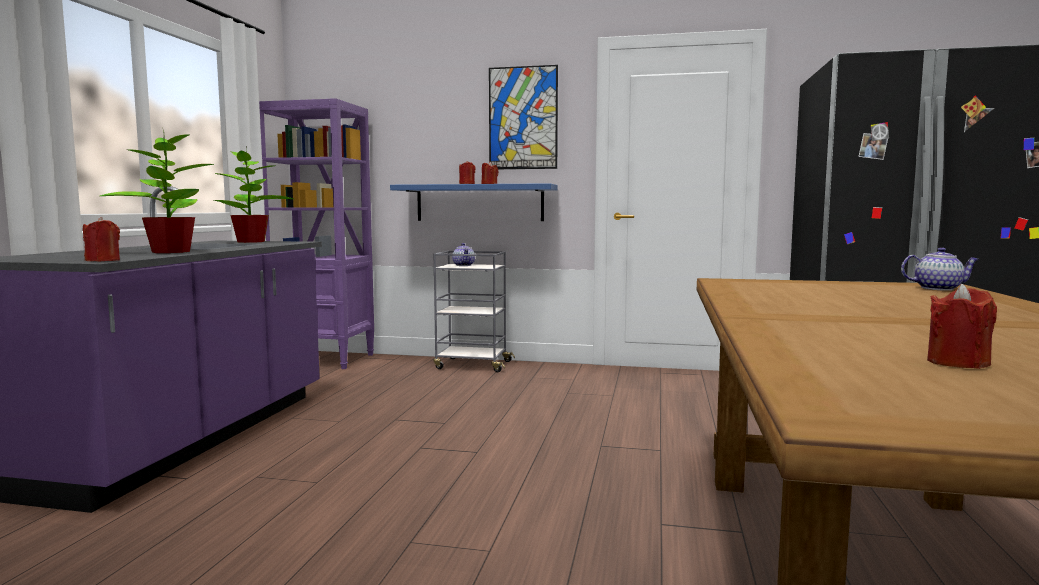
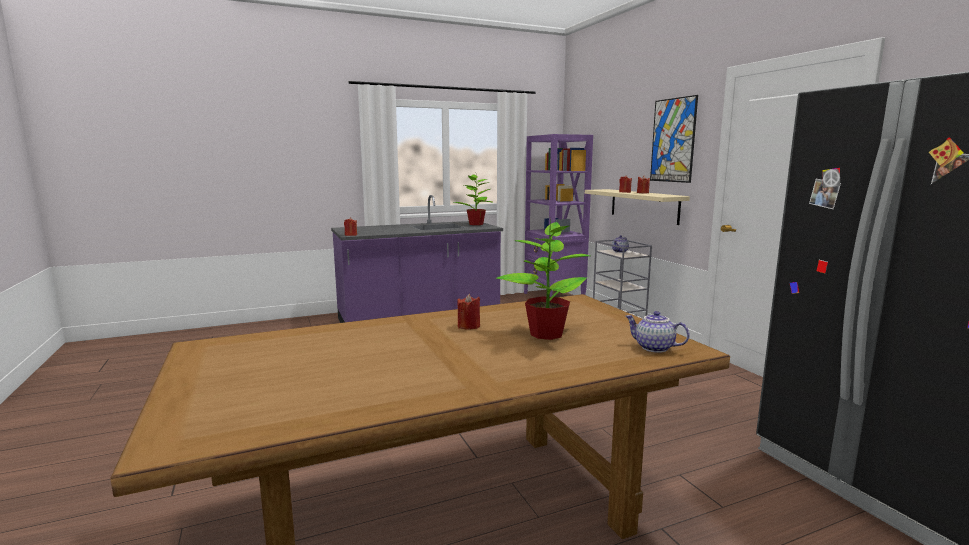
camera: 55 degrees right, 5 degrees up
(170, 252) = (400, 230): potted plant -> potted plant (546, 333)
(479, 203) = (643, 205): blue shelf -> beige shelf
(937, 288) = (653, 348): teapot -> teapot turned 150 degrees clockwise
(958, 363) = (310, 357): red candle -> red candle (468, 326)

